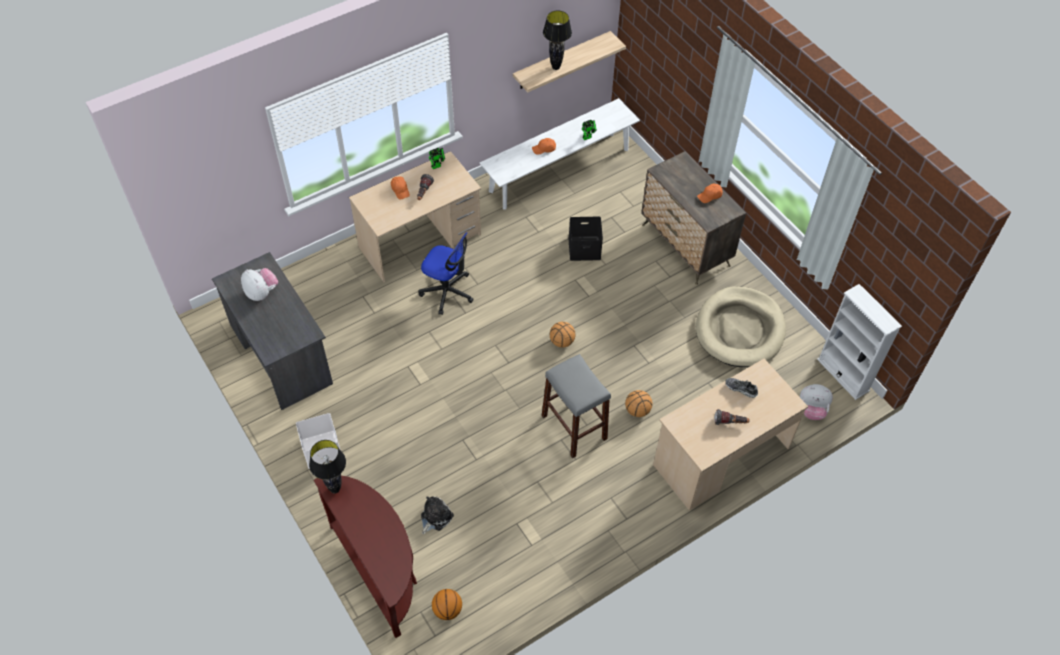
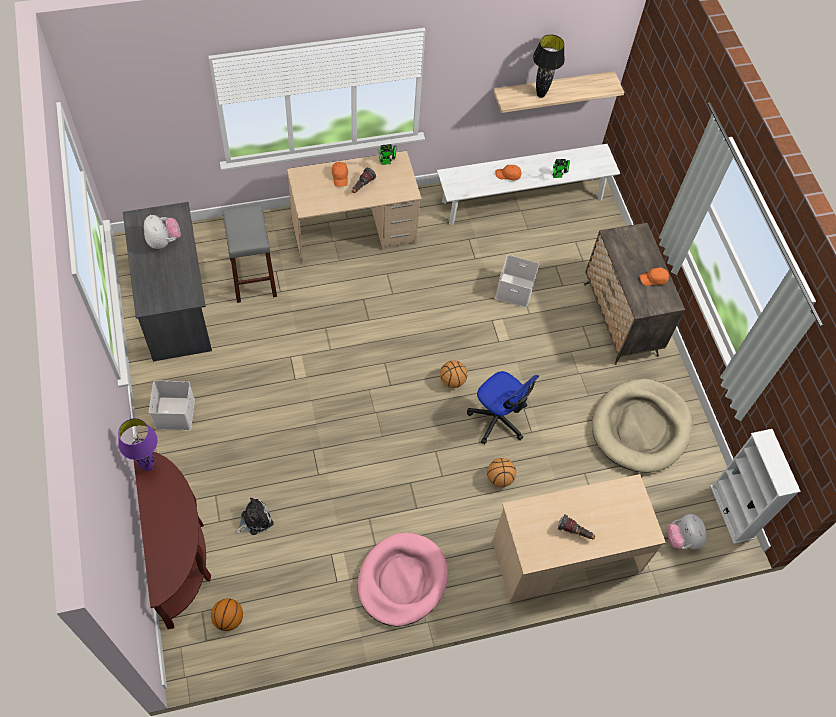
camera: 15 degrees right, 5 degrees up
(335, 489) = (148, 466): black table lamp -> purple table lamp
(447, 291) = (360, 292): office chair -> office chair (498, 418)
(574, 427) = (428, 474): grey stool -> grey stool (253, 277)
(585, 247) = (515, 289): black storage box -> white storage box
(588, 524) = (402, 580): none -> pink dog bed
(741, 389) = (601, 499): shoe -> none
(812, 410) = (682, 539): plush toy -> plush toy turned 45 degrees clockwise

